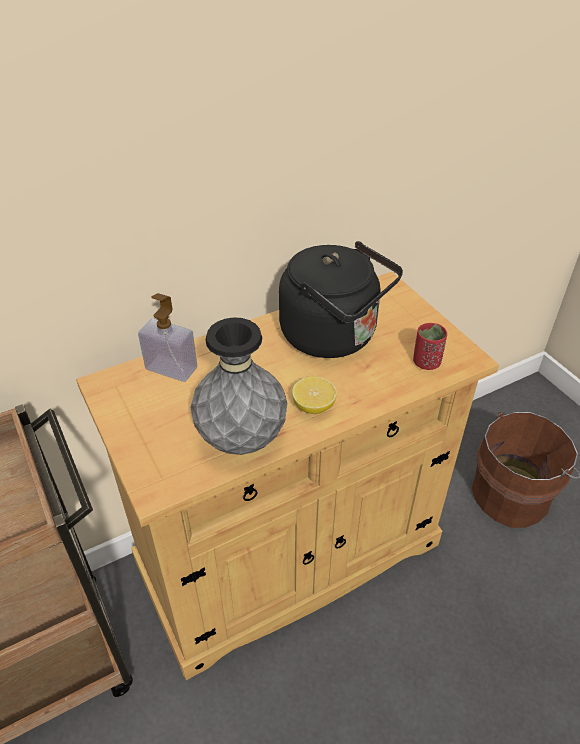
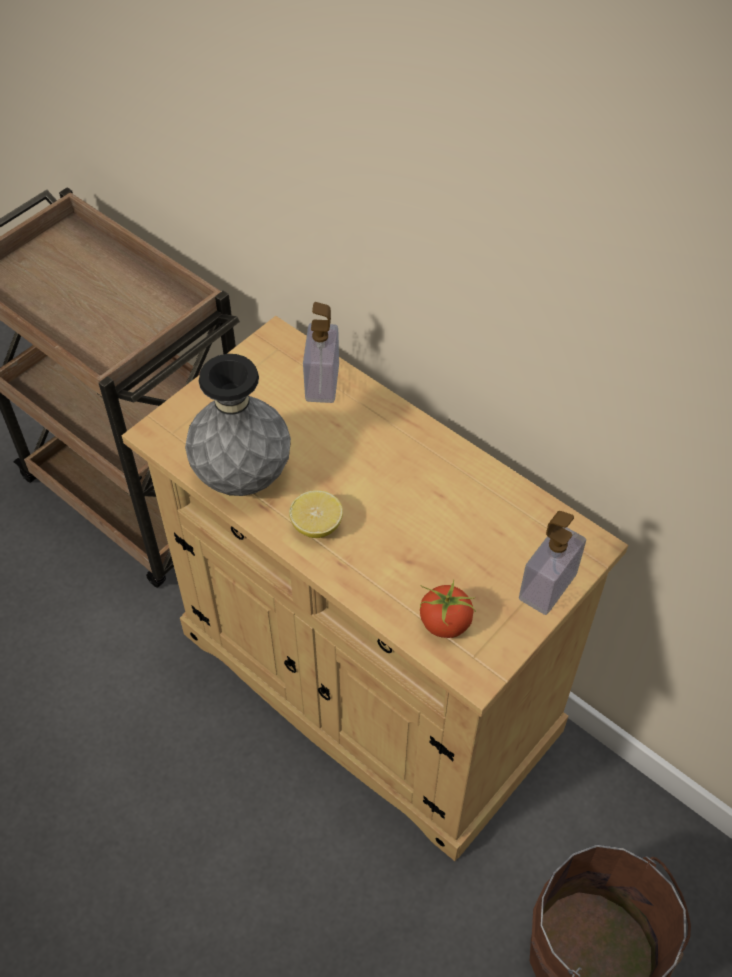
camera: 70 degrees right, 10 degrees up
(334, 336) = (447, 514): black kettle -> none
(412, 310) = (547, 586): none -> soap dispenser
(426, 362) = (444, 623): red cup -> tomato

